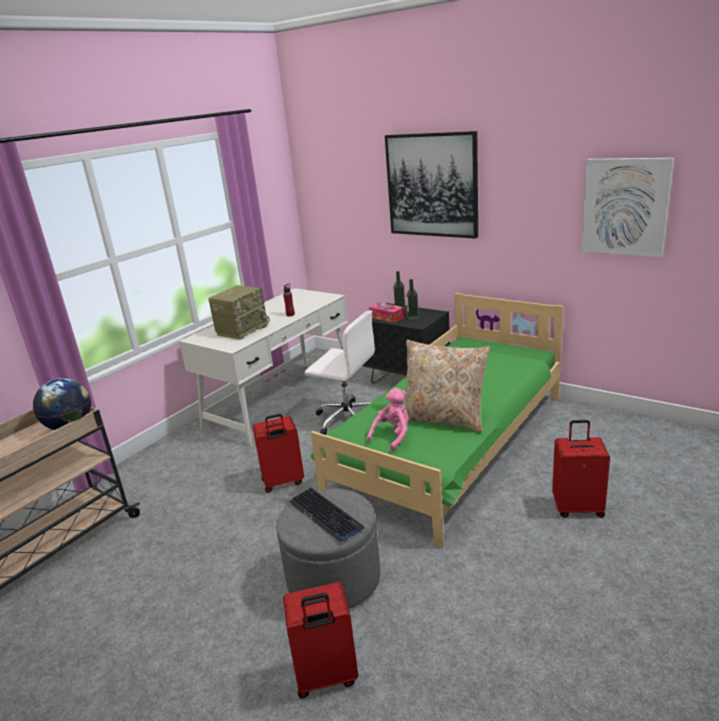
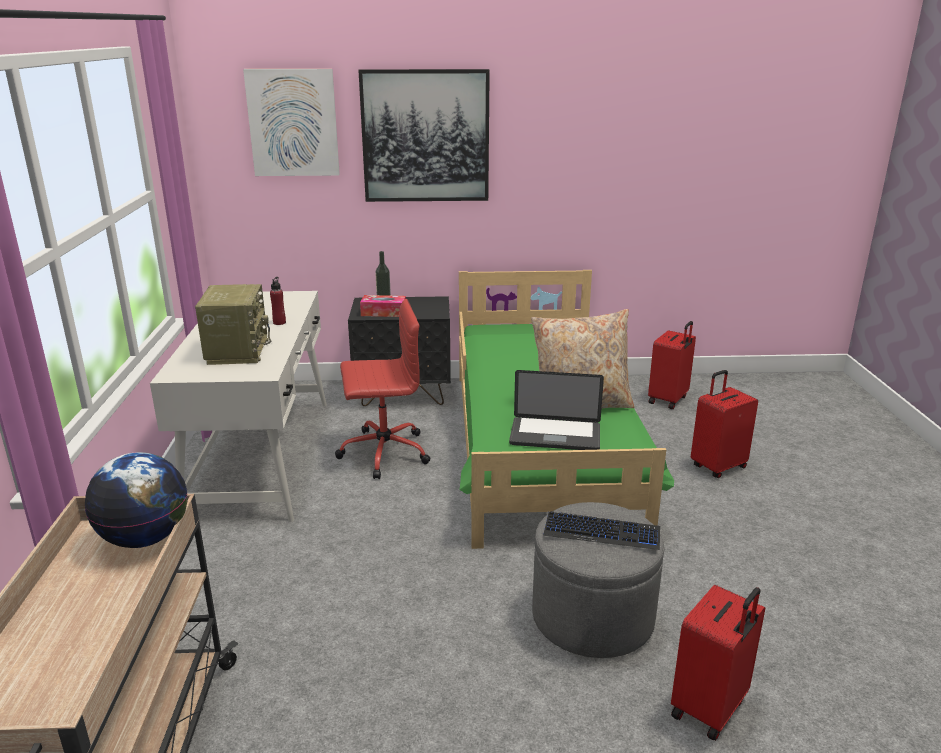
camera: 40 degrees left, 0 degrees up
(283, 482) = (397, 546): red suitcase -> red suitcase (669, 400)
(347, 418) = (383, 452): white office chair -> red office chair
(393, 436) = (555, 435): pink plush toy -> laptop
(413, 318) = (417, 308): bottle -> none
(625, 207) = (655, 156): picture -> picture (293, 123)

